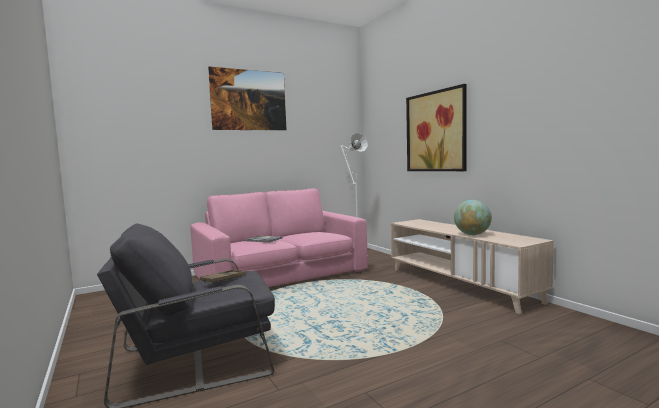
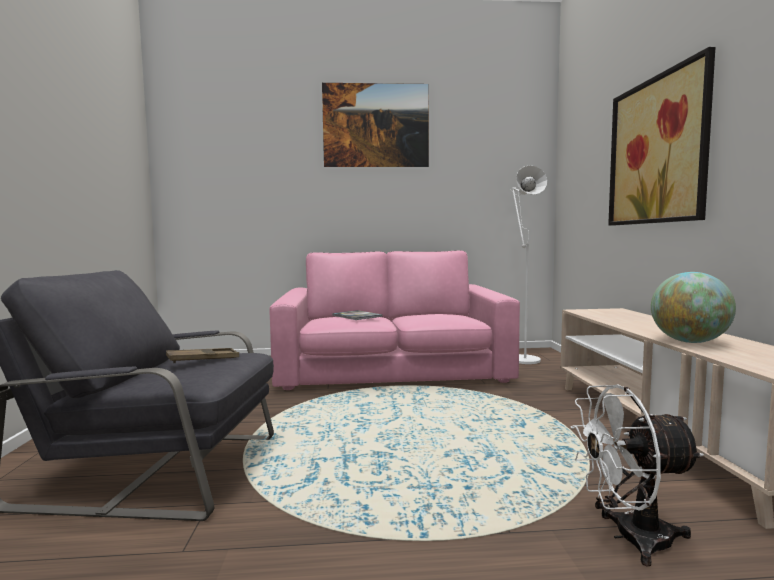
camera: 25 degrees right, 0 degrees up
(476, 329) = (629, 538): none -> white fan

